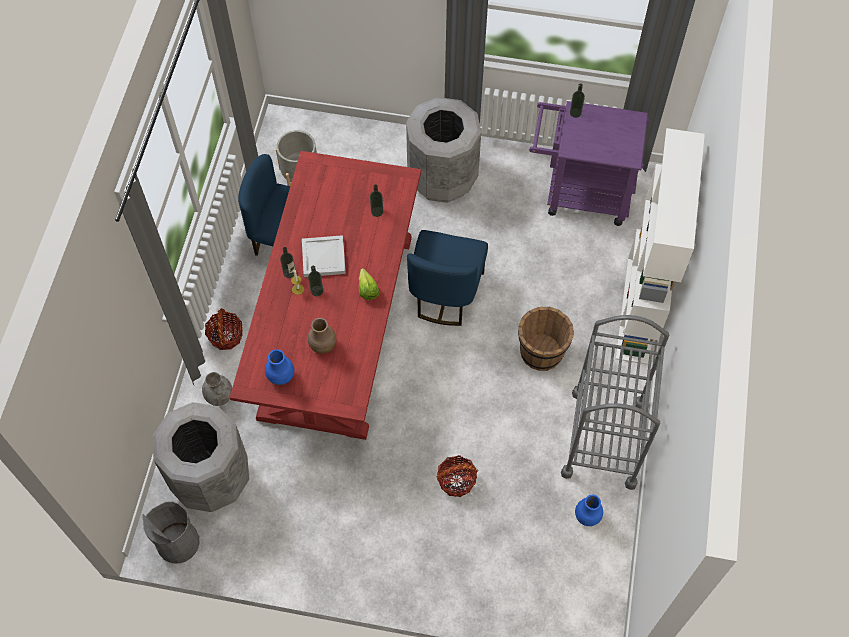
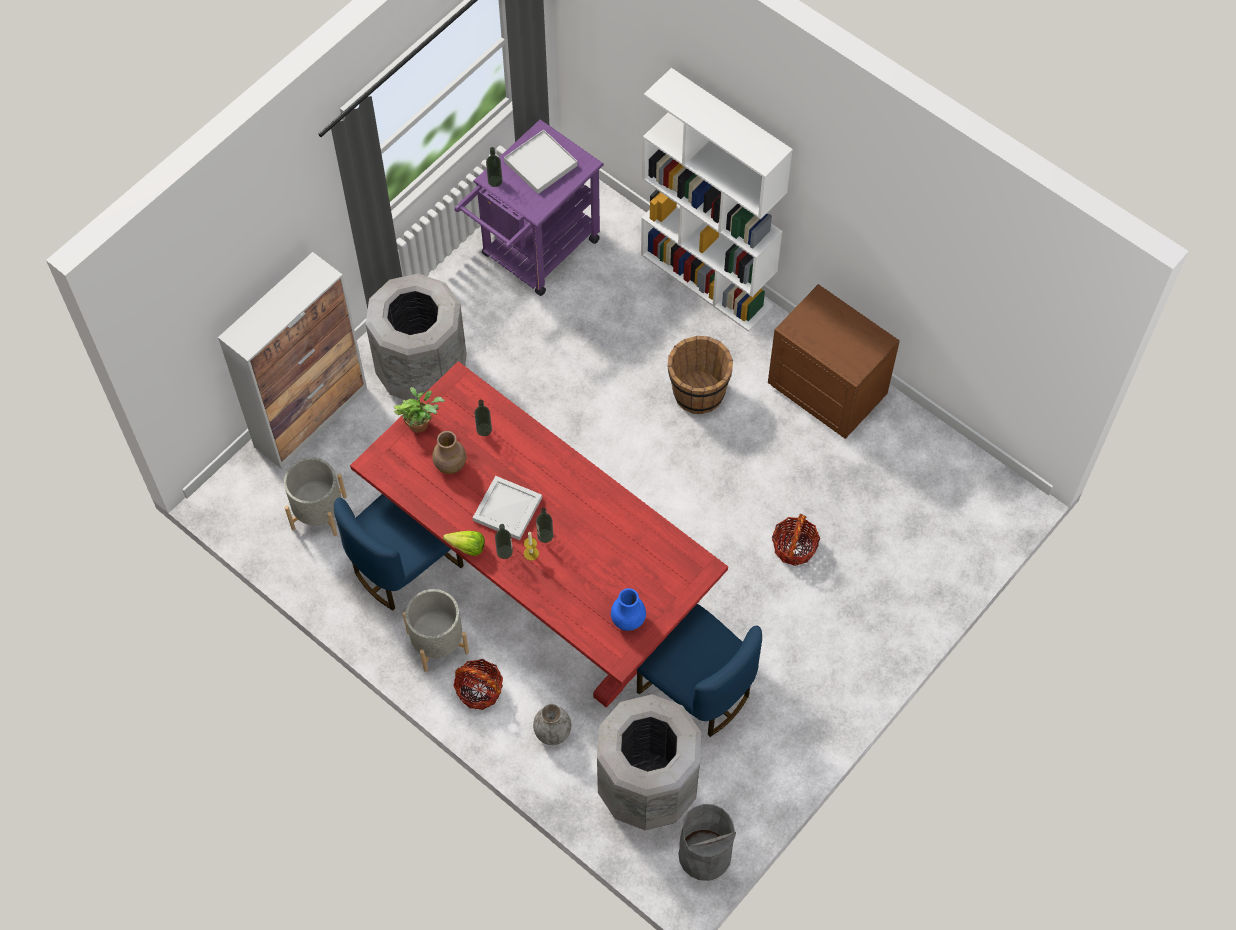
camera: 60 degrees left, 0 degrees up
(247, 293) = (437, 642): none -> grey planter
(322, 345) = (615, 562): brown vase -> brown vase (450, 464)
(358, 173) = (421, 423): none -> potted plant
(367, 135) = (311, 416): none -> cabinet
(367, 287) = (573, 485): lettuce -> lettuce (464, 546)
(445, 294) = (571, 444): blue chair -> blue chair (697, 690)
(587, 516) = (901, 451): blue vase -> none
(603, 438) = (828, 390): grey cart -> brown nightstand
(610, 131) = (540, 164): none -> white tray

